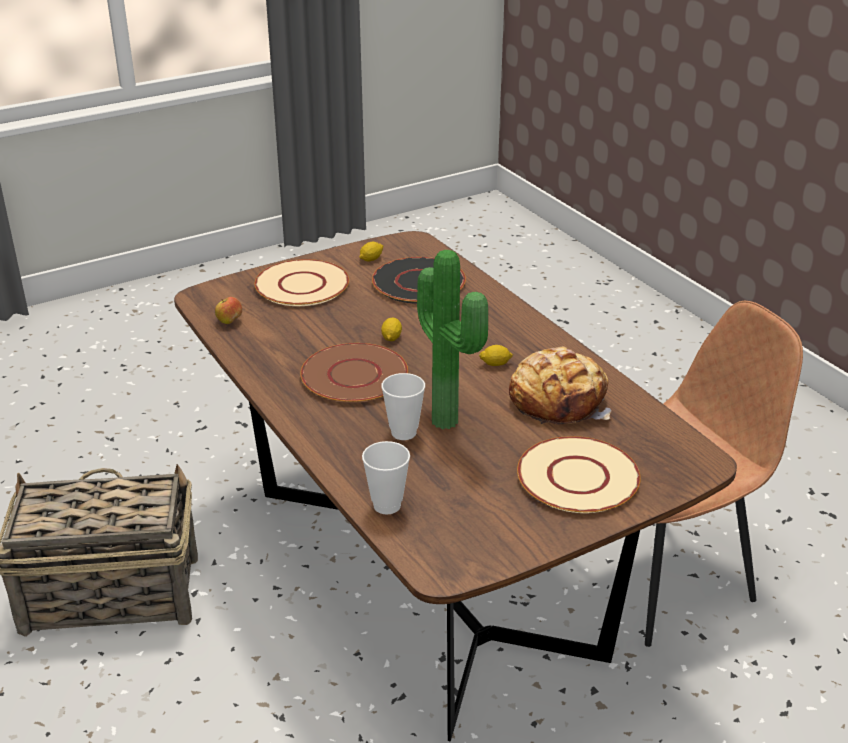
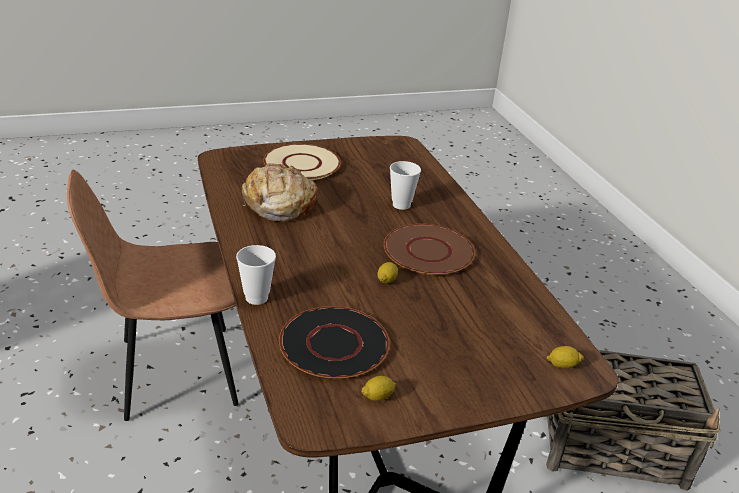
camera: 170 degrees left, 0 degrees up
(229, 321) = (546, 329): apple -> none
(301, 285) = (470, 367): beige plate -> none
(387, 505) = (424, 171): cup -> cup (256, 298)
(449, 419) = (365, 207): potted plant -> none
(495, 364) = (307, 239): lemon -> lemon (562, 365)

